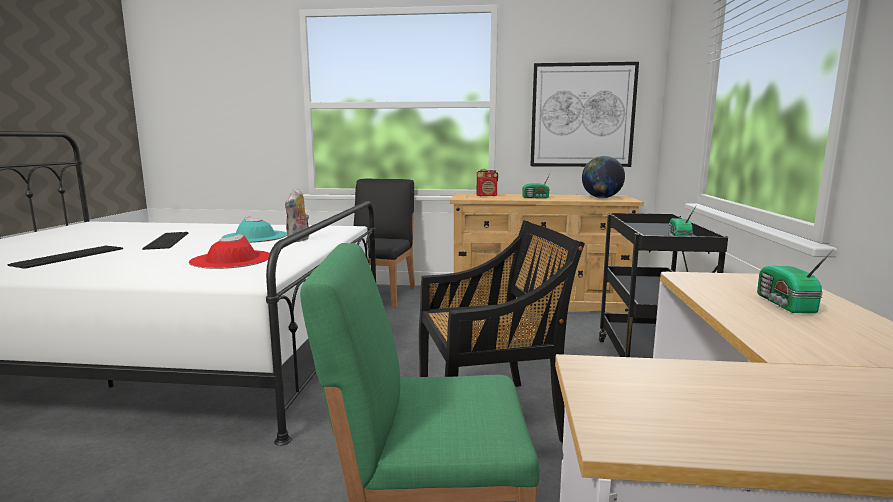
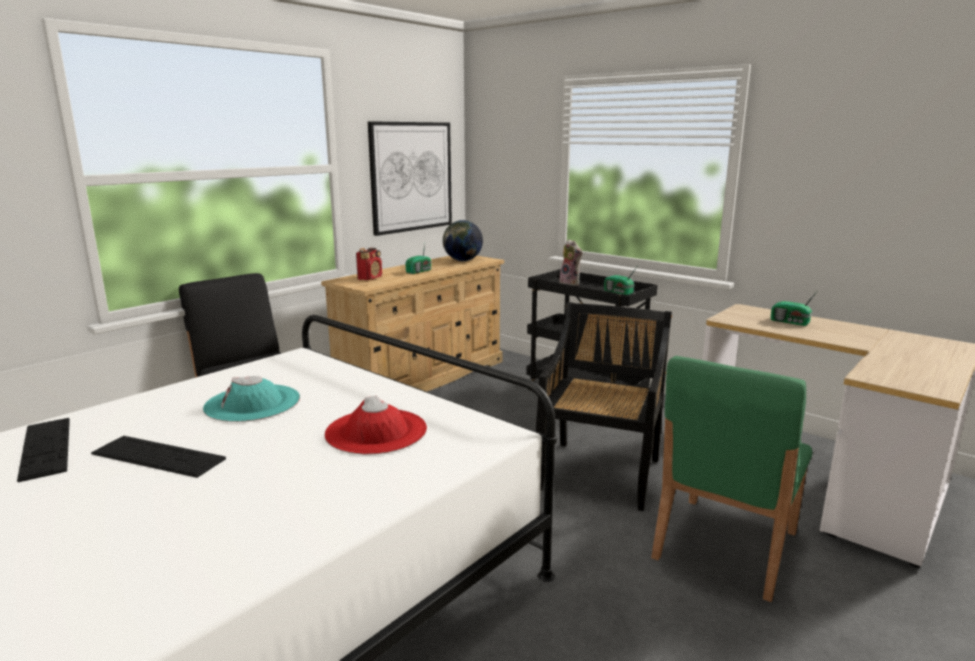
camera: 55 degrees left, 5 degrees up
(69, 256) = (143, 536): keyboard -> keyboard (46, 448)
(299, 240) = (325, 387): plush toy -> plush toy (571, 284)

